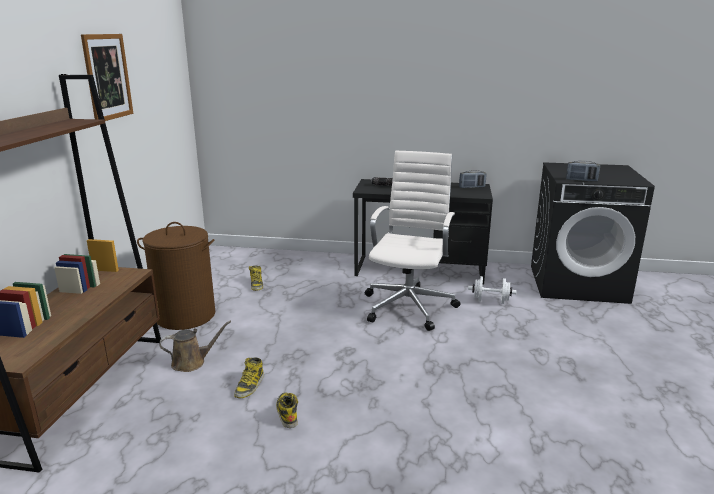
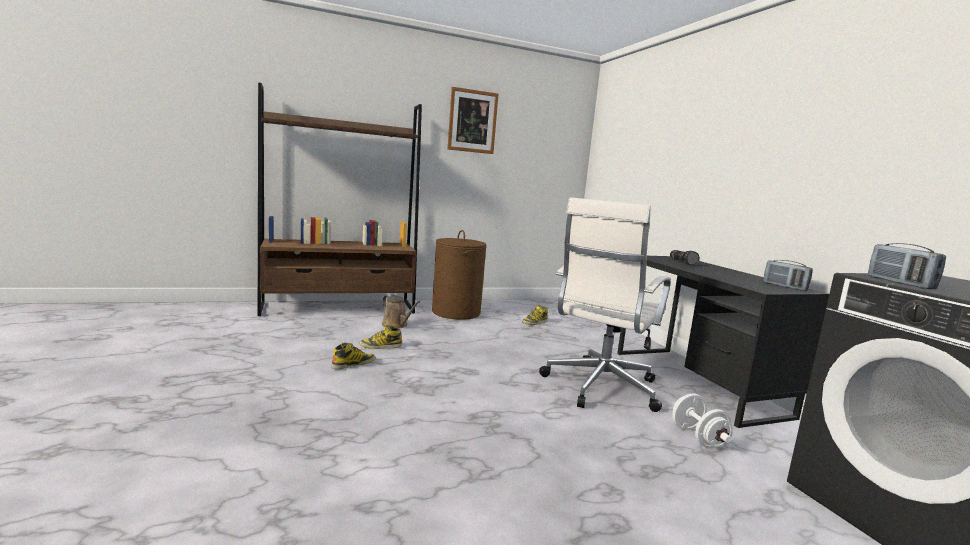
camera: 60 degrees right, 10 degrees down
(409, 305) = (599, 387): white office chair -> white office chair turned 135 degrees clockwise

